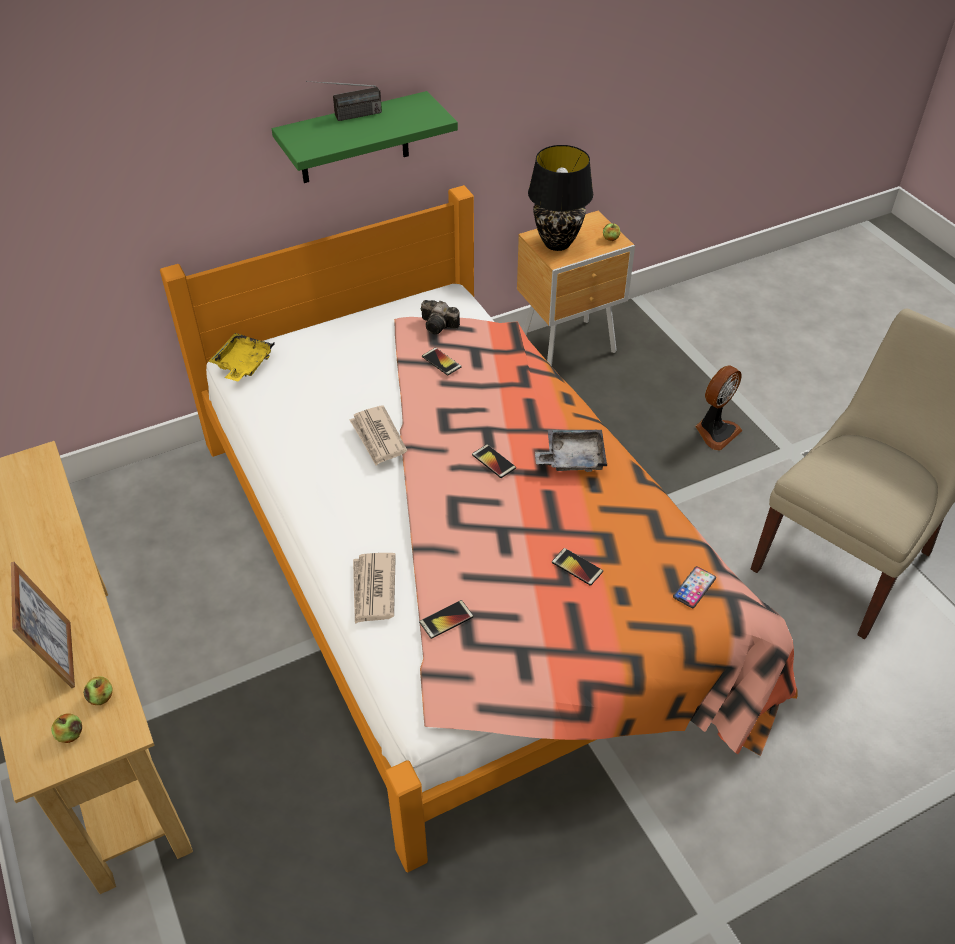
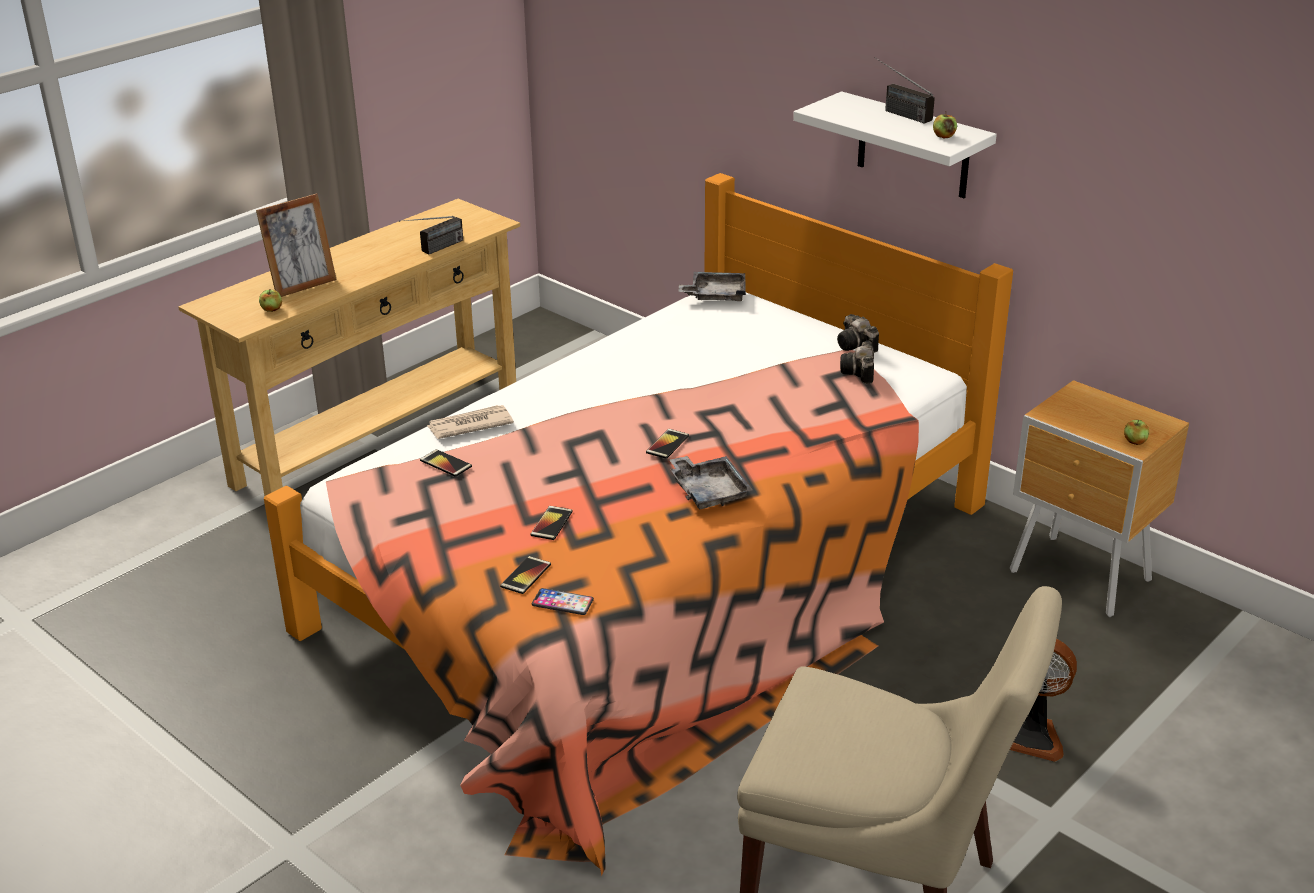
camera: 70 degrees right, 15 degrees down
(63, 522) = (434, 250): none -> radio
(70, 734) = (236, 308): apple -> apple (944, 136)
(242, 364) = (715, 295): yellow tray -> grey tray
(353, 139) = (913, 146): green shelf -> white shelf
(378, 437) = (657, 377): newspaper -> none
(394, 314) = (857, 346): none -> camera
(441, 362) = (801, 387): phone -> phone (526, 576)
(556, 244) = (1080, 407): black table lamp -> none

